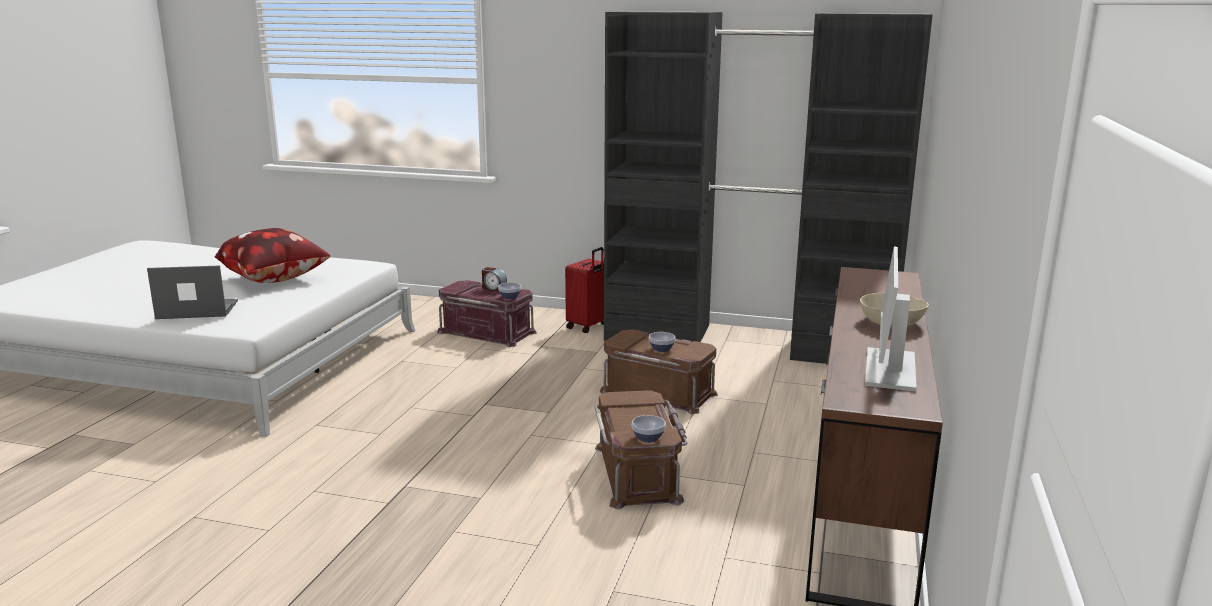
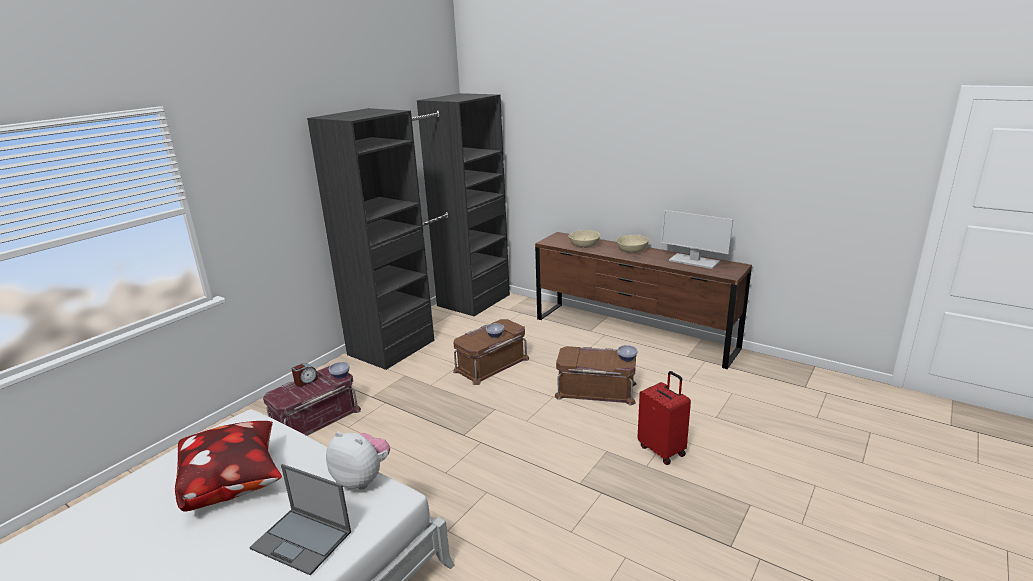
camera: 70 degrees left, 5 degrees up
(196, 310) = (302, 540): laptop -> laptop turned 75 degrees counterclockwise
(277, 314) = (362, 479): none -> plush toy
(589, 326) = (351, 371): red suitcase -> red suitcase (662, 450)
(872, 292) = (584, 245): none -> beige bowl

